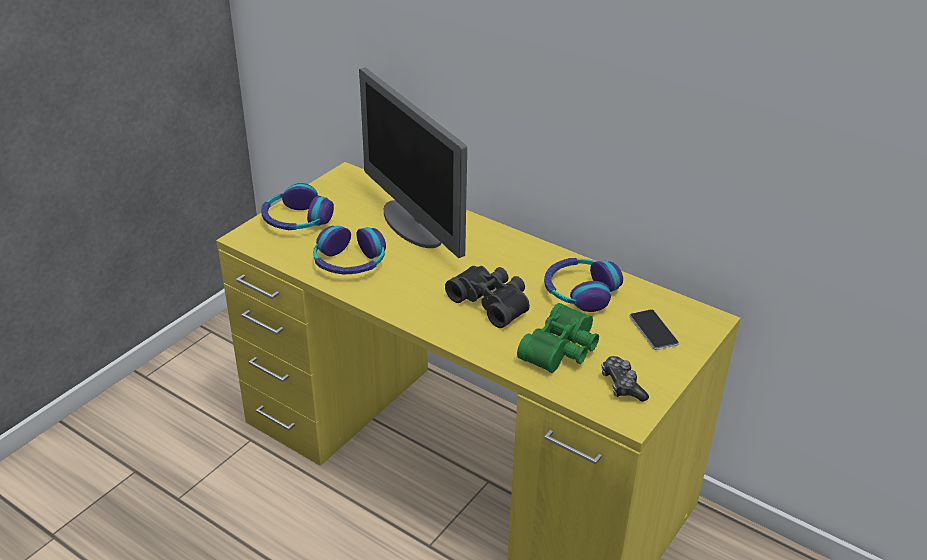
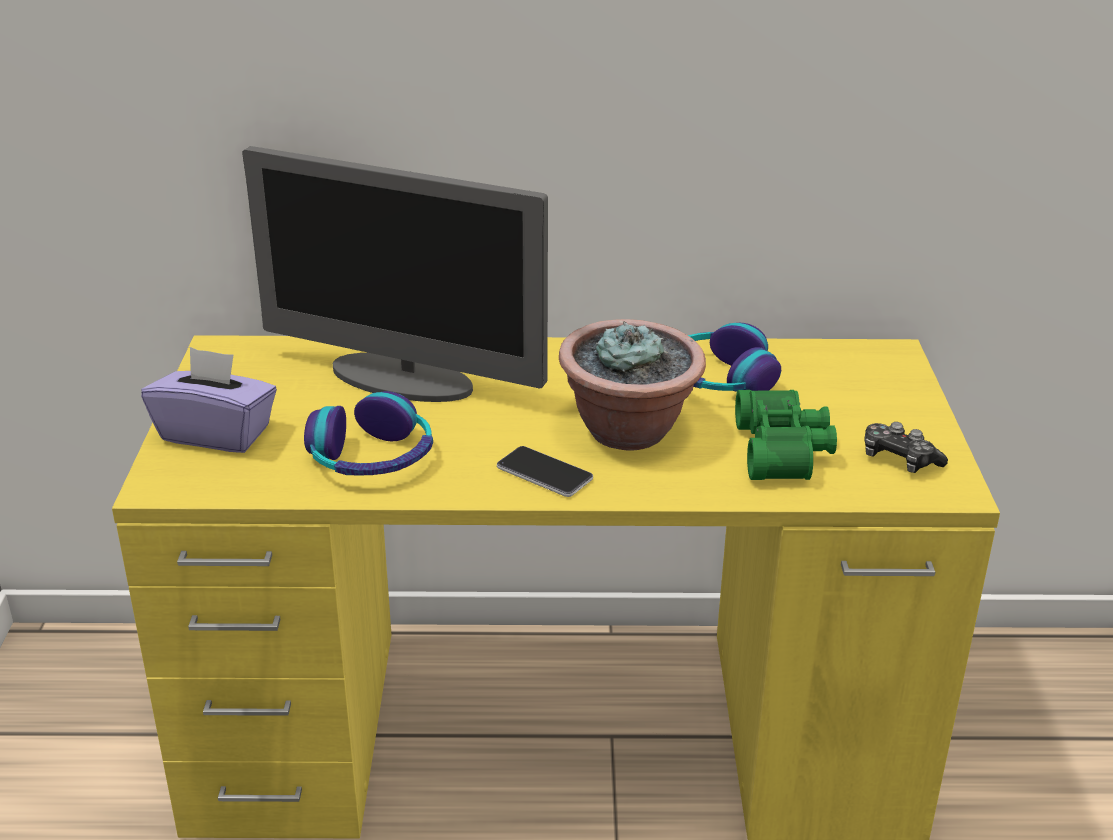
camera: 35 degrees left, 5 degrees down
(296, 220) = (216, 433): headphones -> purple tissue box
(492, 302) = (629, 431): black binoculars -> potted plant
(653, 330) = (852, 387): phone -> phone (544, 473)

